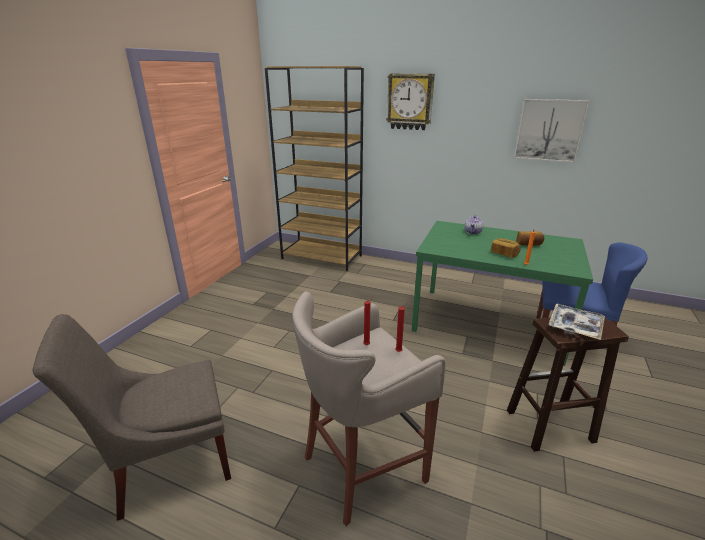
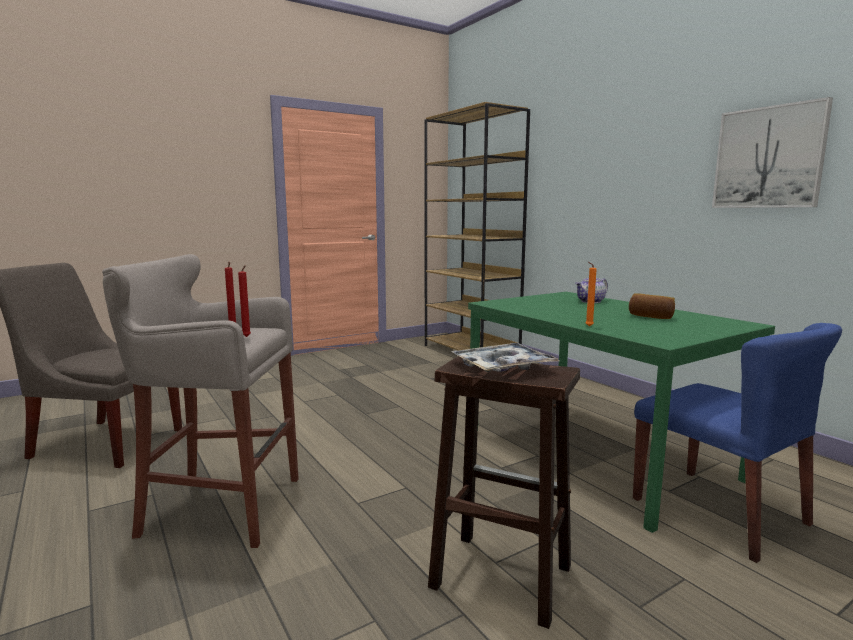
camera: 35 degrees right, 15 degrees down
(410, 102) = (580, 143): wall clock -> none
(504, 254) = (583, 317): bread -> none

